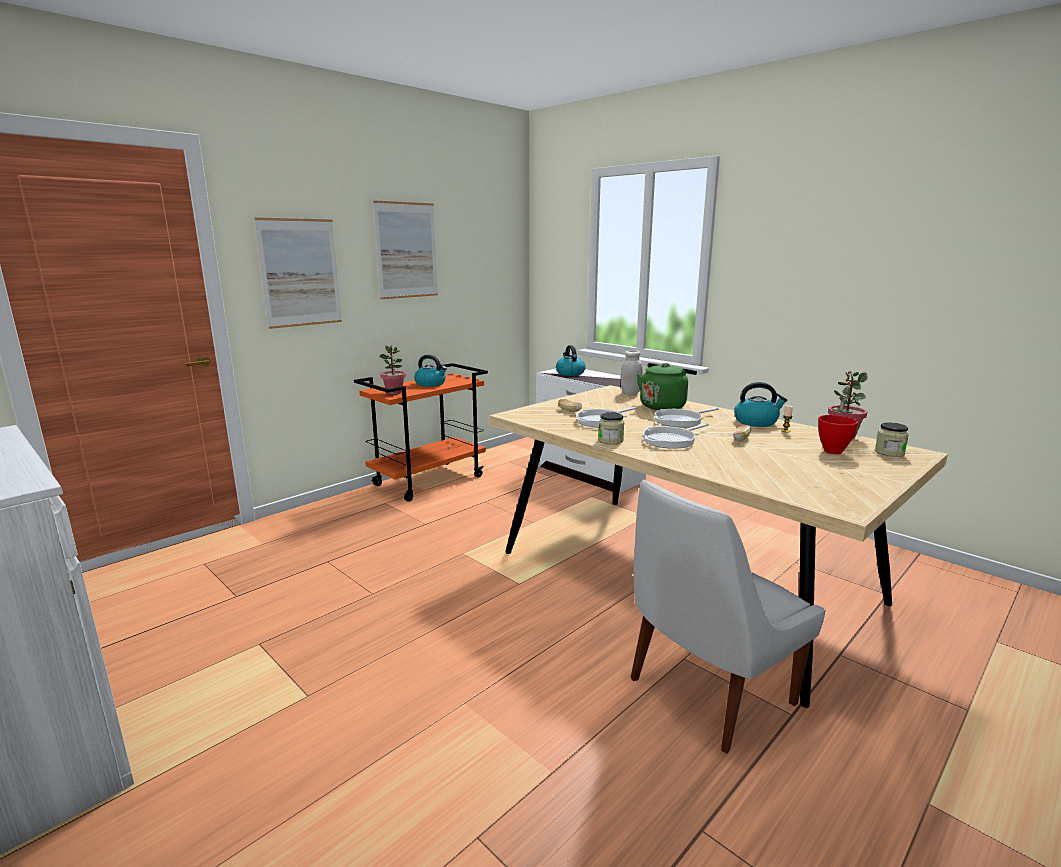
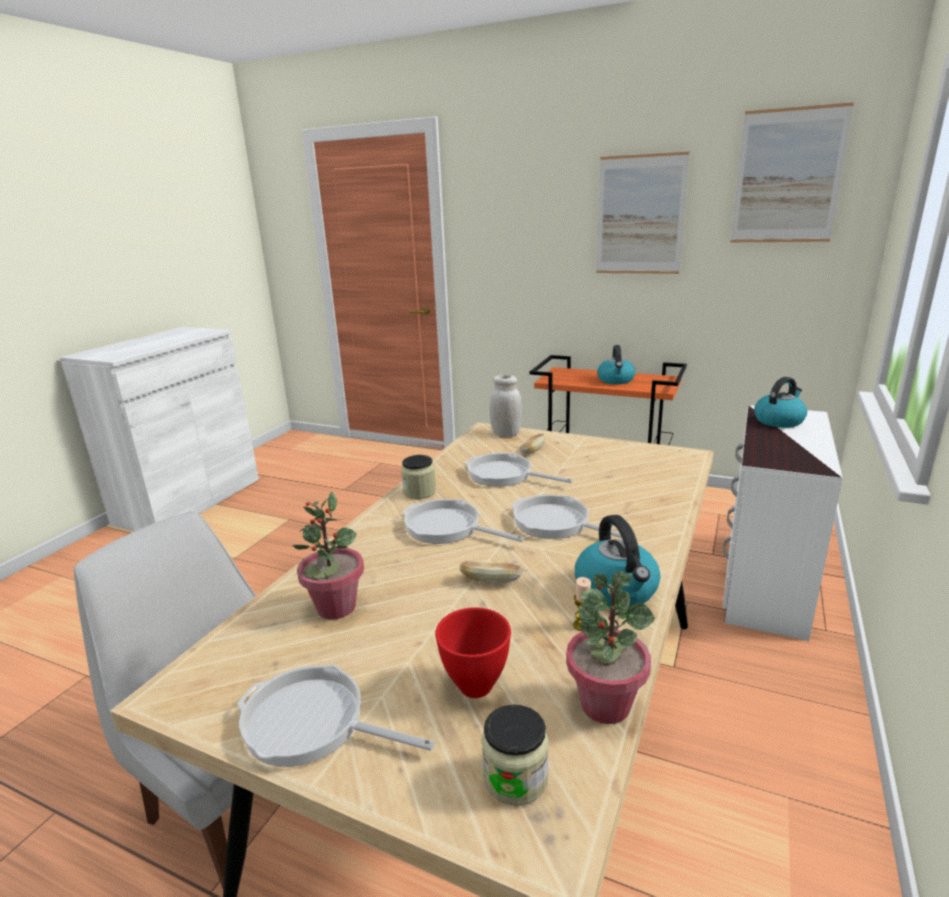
camera: 70 degrees right, 5 degrees up
(300, 273) = (511, 240): picture -> picture (787, 177)
(394, 392) = (561, 377): potted plant -> potted plant (336, 607)
(630, 393) = (680, 469): white jar -> white jar (506, 434)
(664, 406) = (629, 501): green kettle -> none
(866, 480) = (312, 723): none -> frying pan

